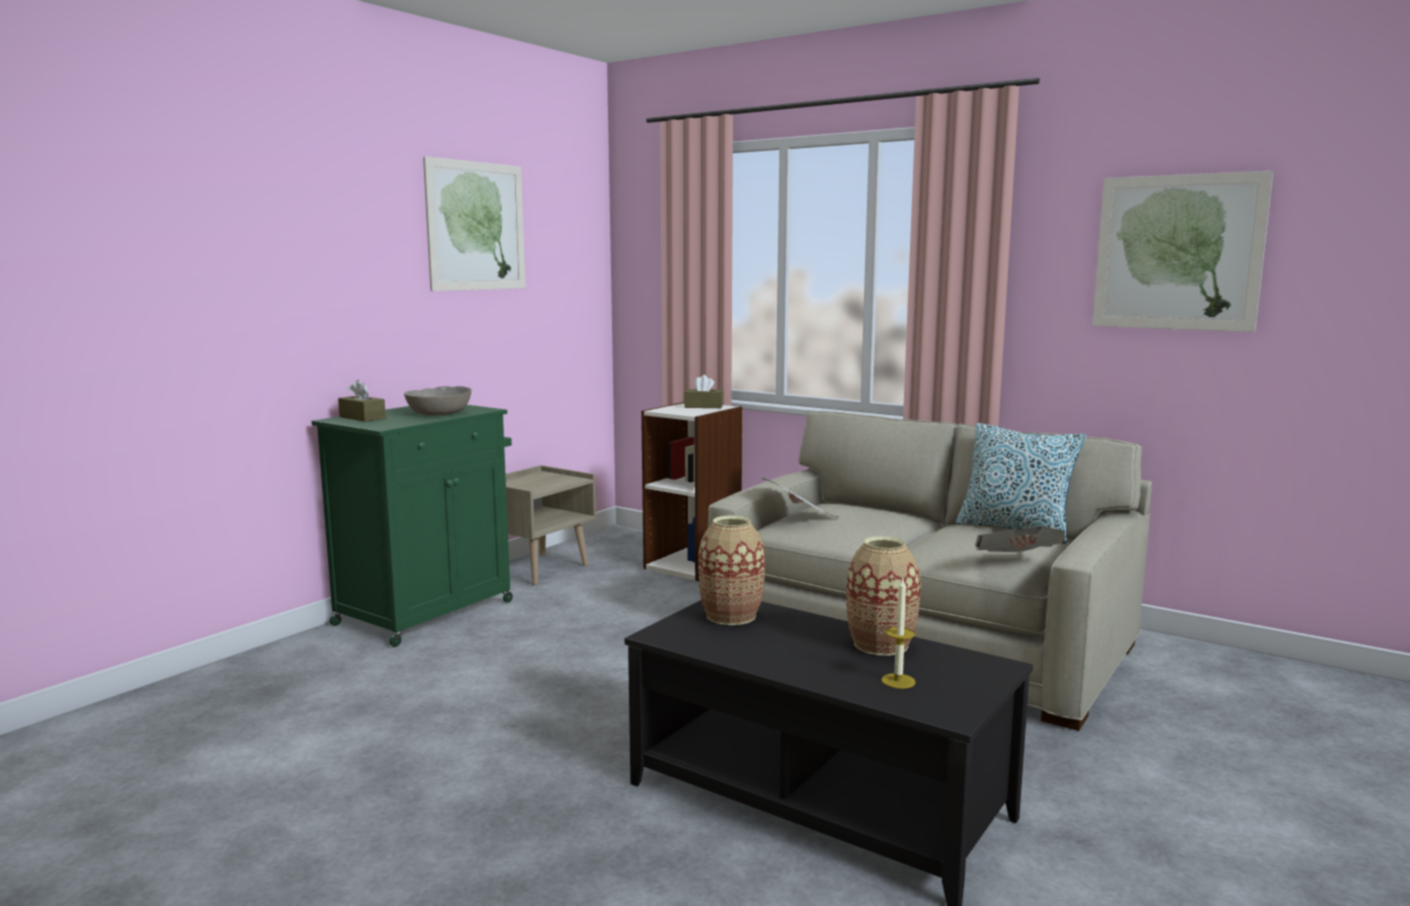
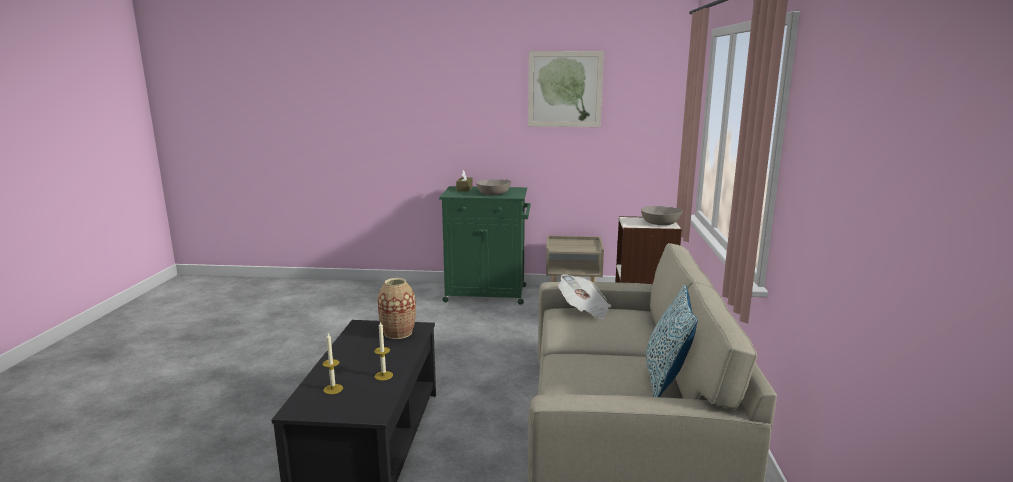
camera: 60 degrees right, 5 degrees up
(703, 406) = (660, 223): brown tissue box -> grey bowl
(880, 645) = (383, 376): vase -> candle
(1017, 564) = (569, 391): newspaper -> none
(1177, 252) = (863, 164): picture -> none

